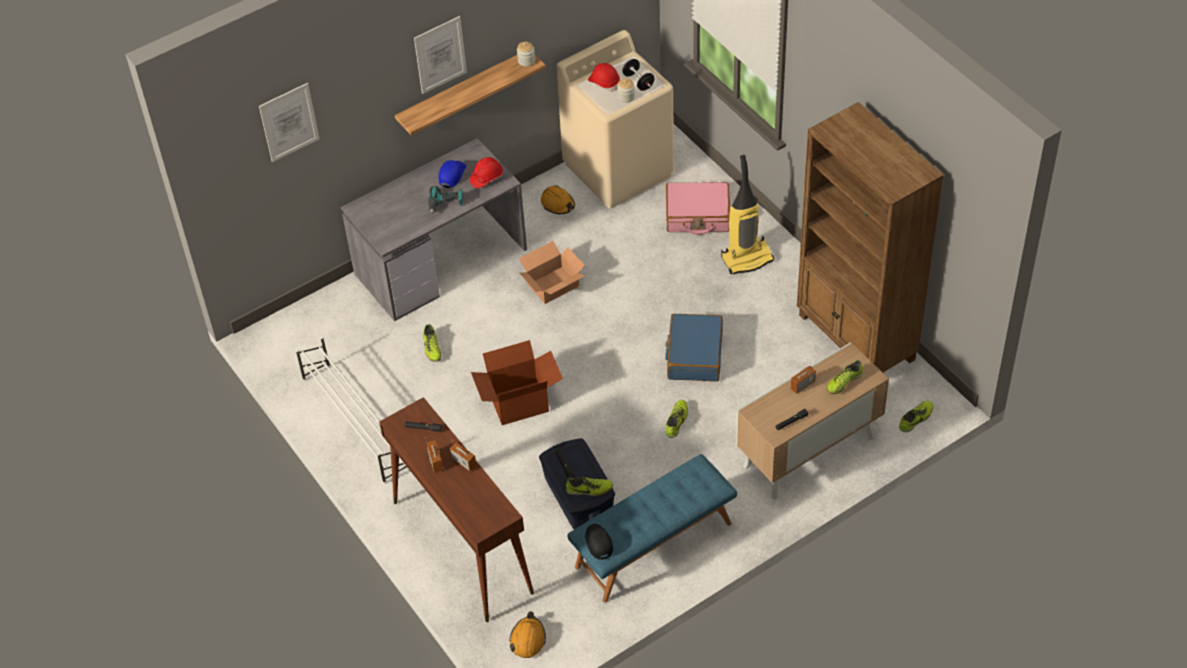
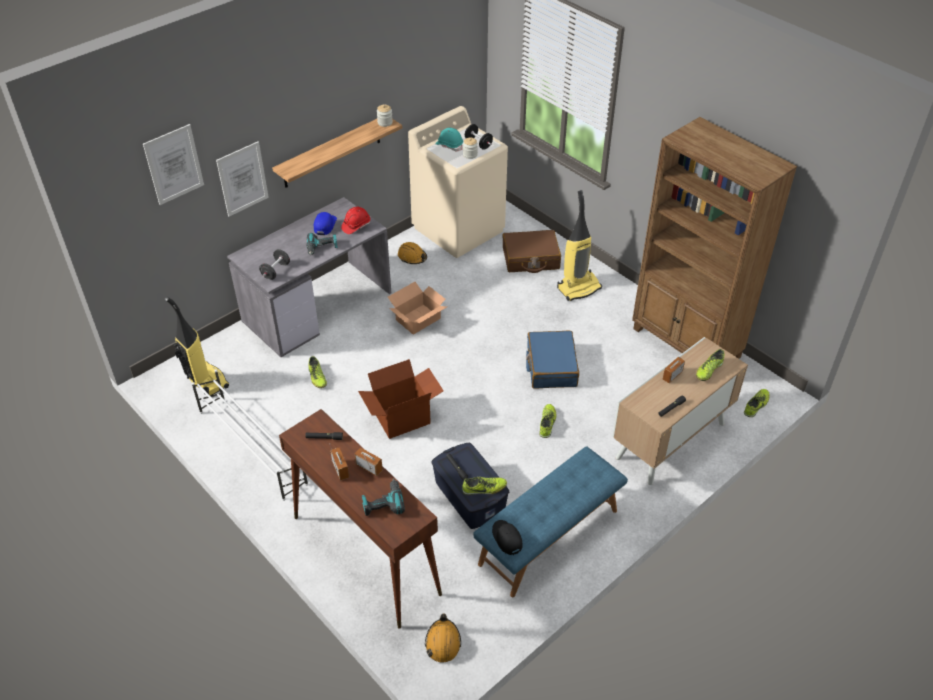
camera: 10 degrees left, 5 degrees down
(311, 343) = (205, 381): none -> vacuum cleaner
(392, 230) = (276, 271): none -> black dumbbell
(440, 54) = (311, 110): picture -> picture (242, 179)
(472, 498) = (383, 502): none -> power drill
(604, 82) = (449, 145): red hard hat -> turquoise hard hat
(697, 215) = (530, 258): pink suitcase -> brown suitcase

